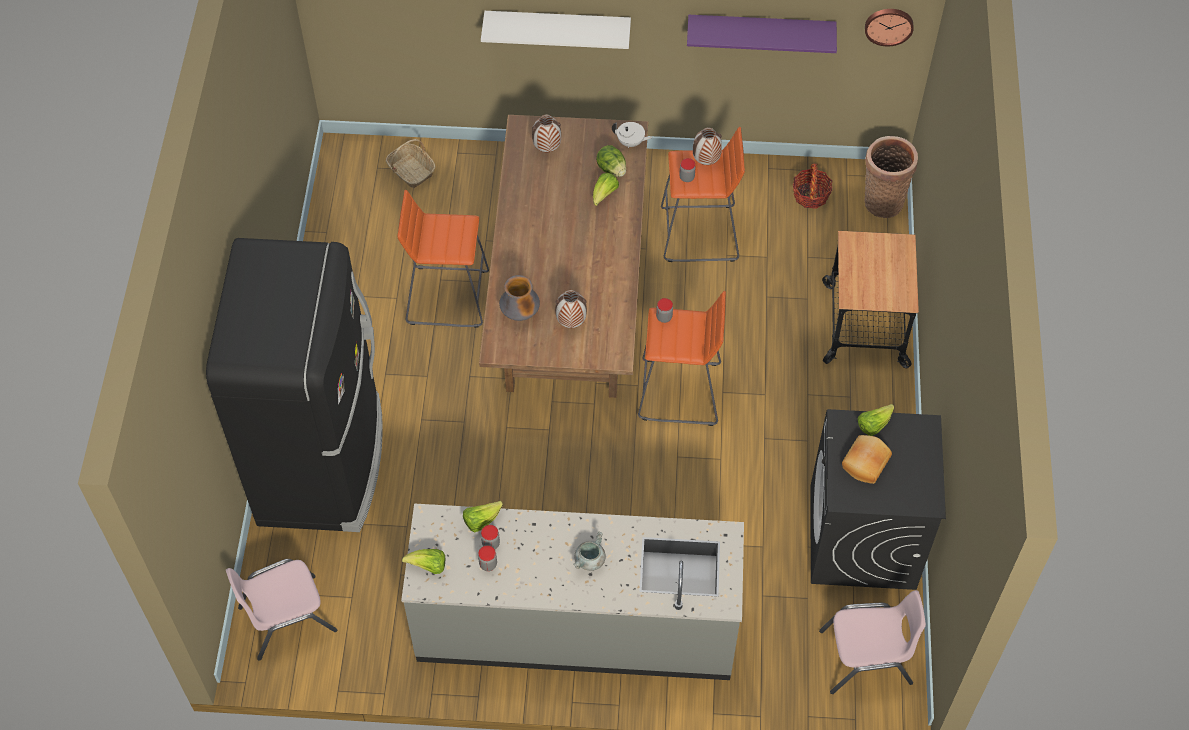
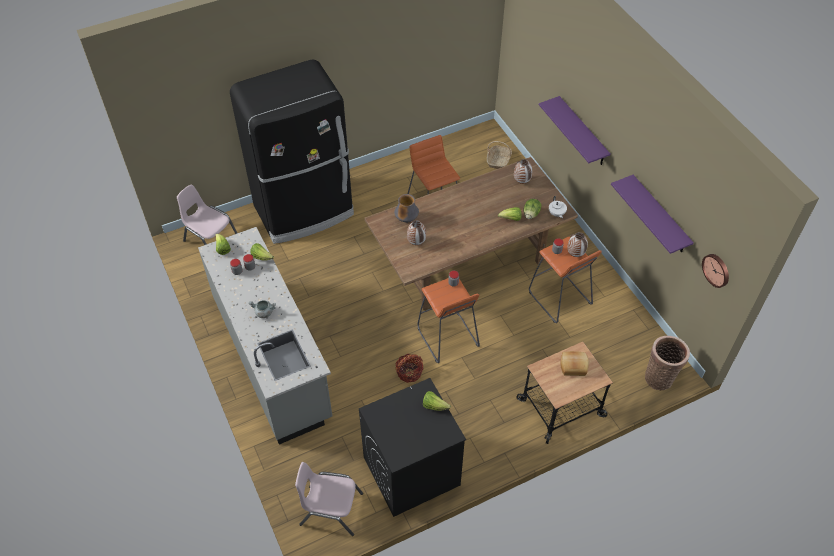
camera: 60 degrees right, 5 degrees down
(557, 26) = (582, 132): white shelf -> purple shelf
(810, 195) = (631, 339): basket -> basket (409, 372)
(864, 463) = (404, 412): bread -> bread (573, 366)
(866, 658) = (331, 509): pink chair -> pink chair turned 135 degrees clockwise

